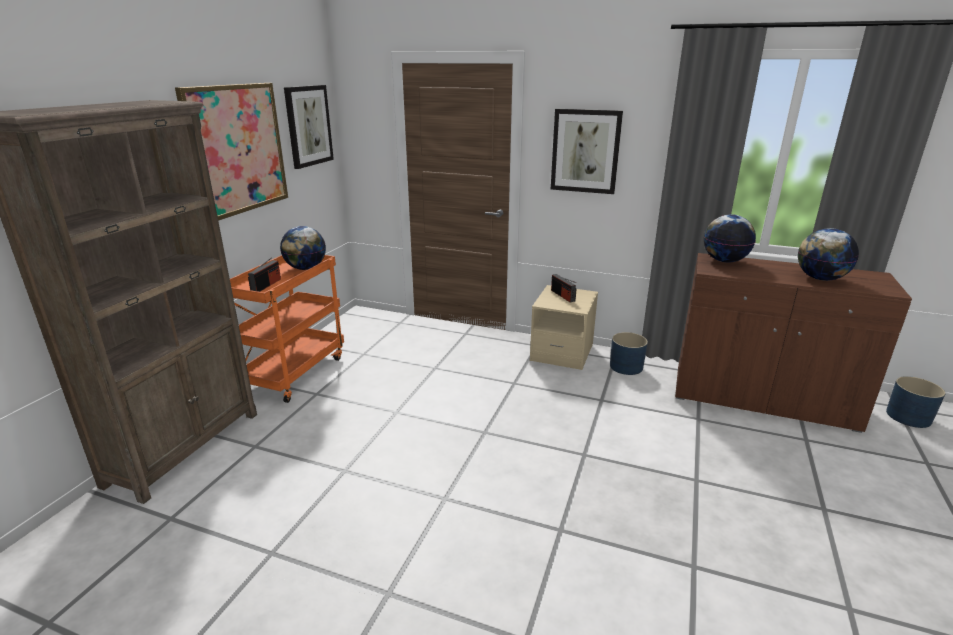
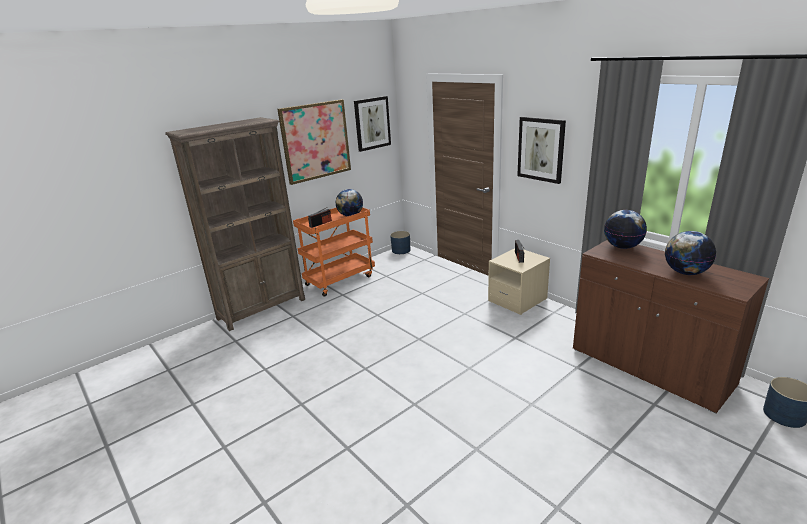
camera: 30 degrees right, 0 degrees up
(626, 366) = (558, 319): blue planter -> blue planter (401, 250)

